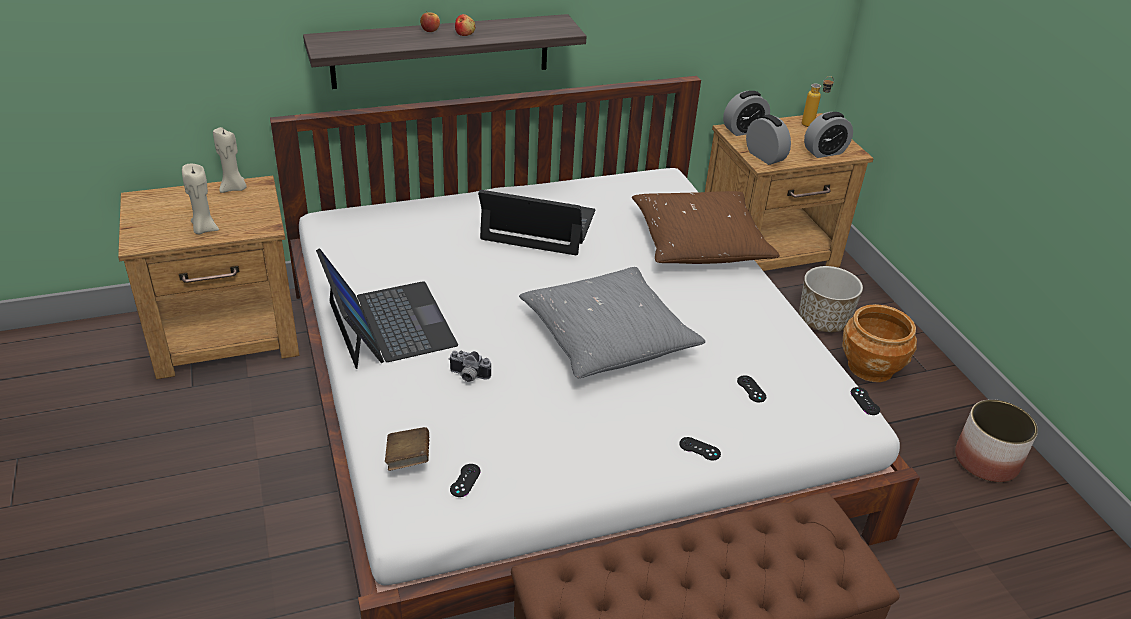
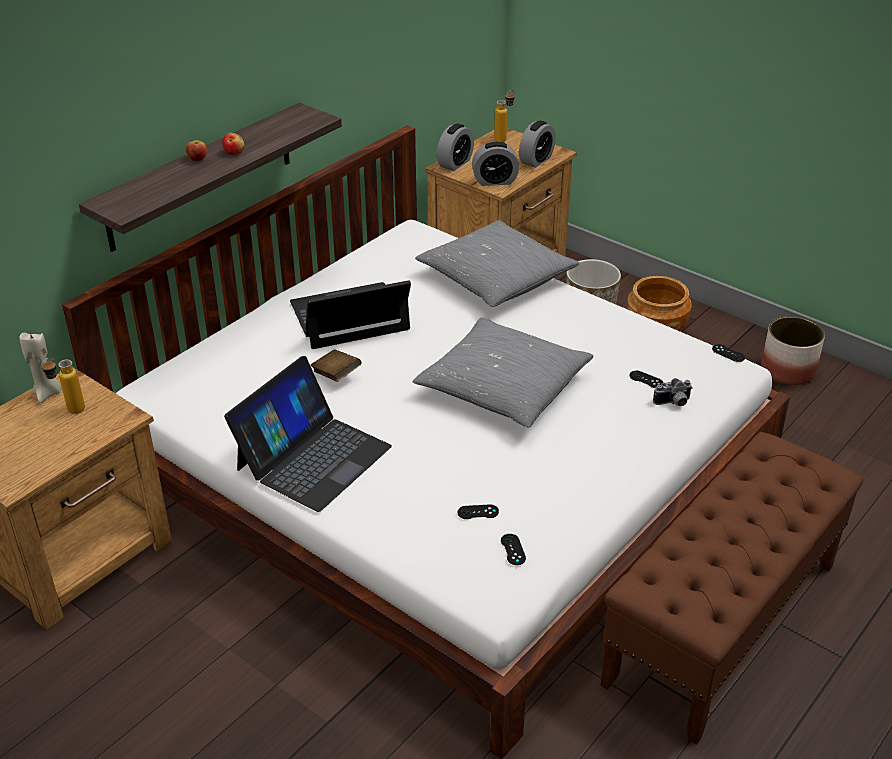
camera: 30 degrees left, 0 degrees up
(204, 229) = (65, 444): beige candle -> none
(233, 207) = (69, 412): none -> bottle
(389, 324) = (313, 457): laptop -> laptop turned 90 degrees clockwise
(408, 459) = (451, 556): brown book -> brown book (336, 375)
(468, 376) = (428, 469): camera -> camera (673, 403)
(699, 243) = (496, 278): brown pillow -> grey pillow
(699, 449) = (654, 441): black game controller -> black game controller (478, 512)
(765, 156) = (495, 181): alarm clock -> alarm clock turned 150 degrees clockwise

